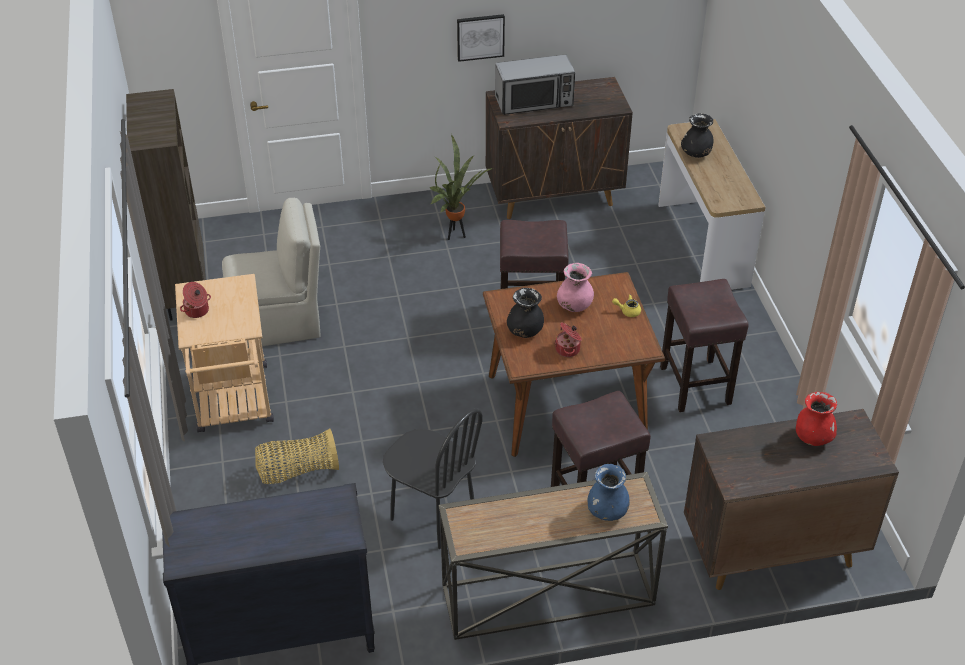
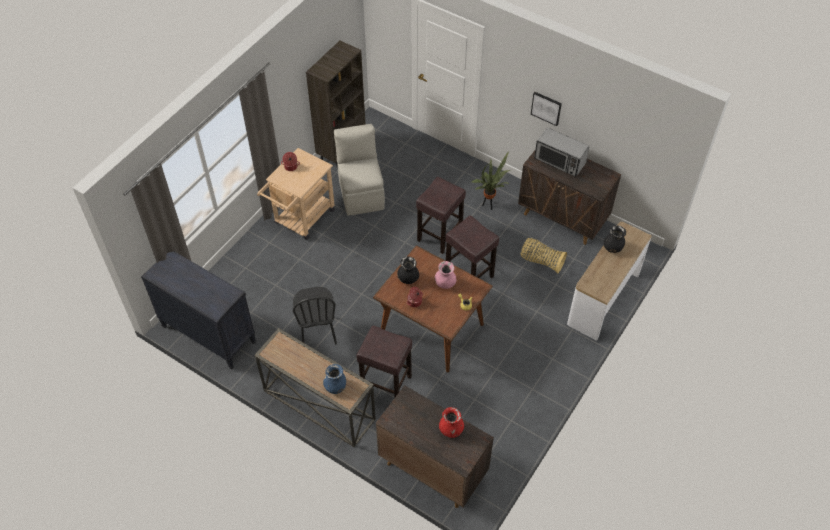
camera: 45 degrees right, 10 degrees up
(278, 322) = (361, 193): beige chair -> beige chair turned 135 degrees counterclockwise
(297, 471) = (291, 269): basket -> basket (541, 261)
(696, 386) = (501, 368): brown stool -> brown stool (439, 236)

